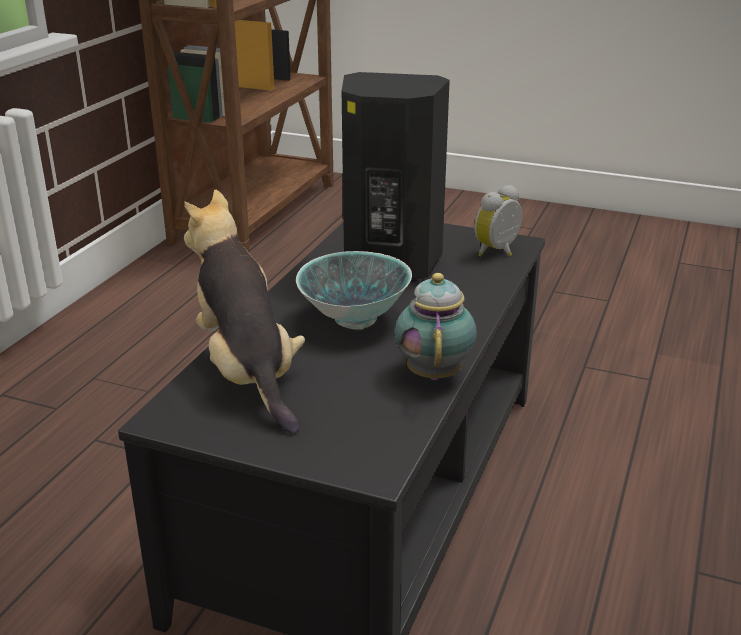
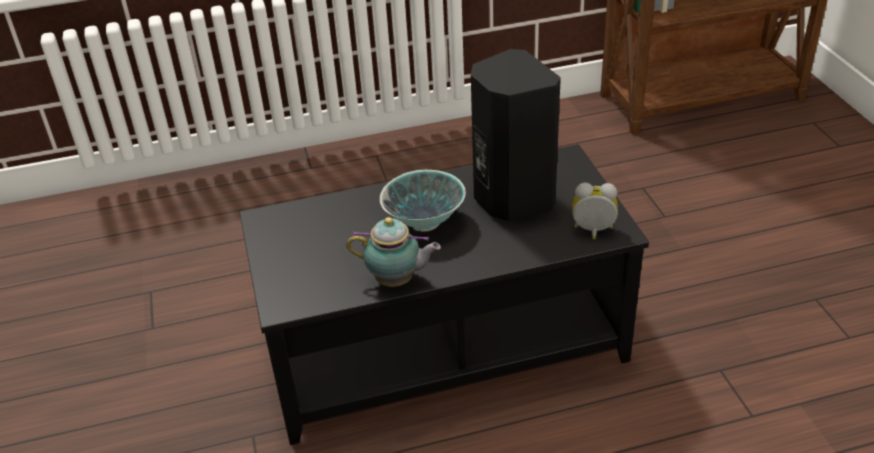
camera: 55 degrees right, 10 degrees up
(248, 373) = (326, 219): plush toy -> none
(434, 372) = (397, 281): teapot -> teapot turned 45 degrees clockwise

